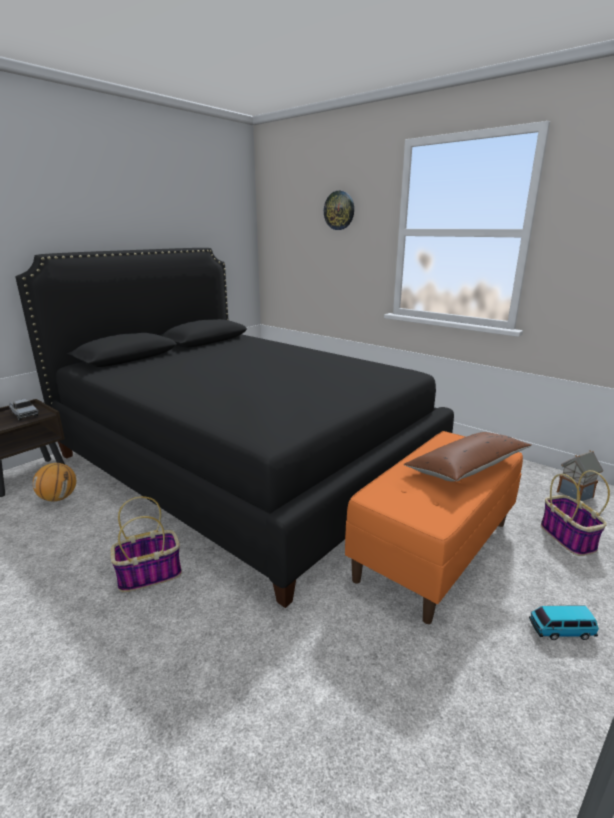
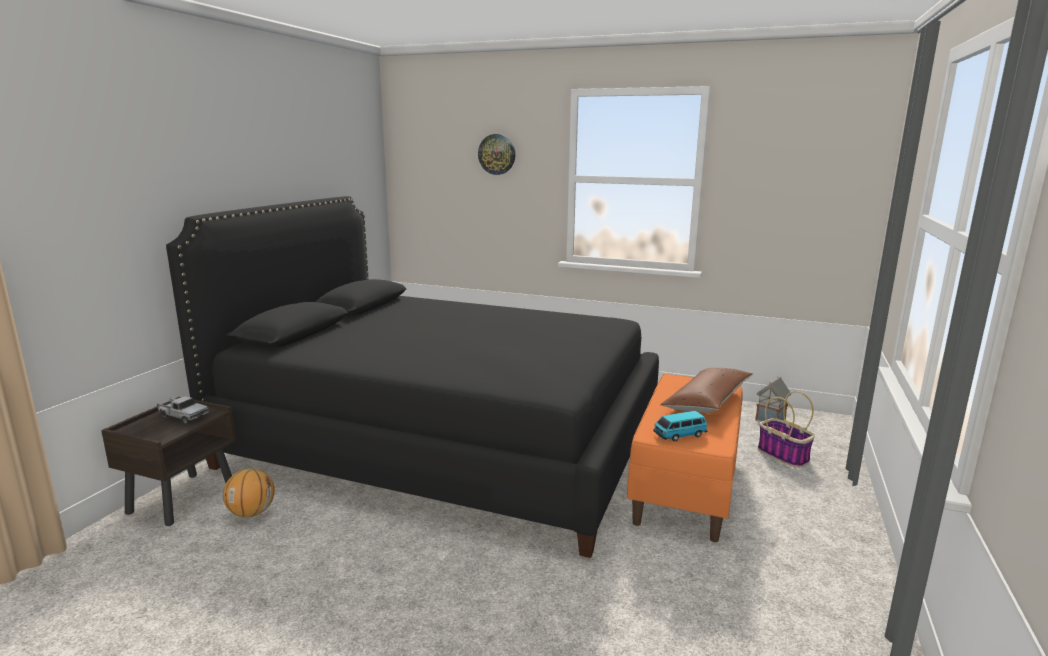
camera: 20 degrees left, 5 degrees down
(150, 574) = (435, 561): basket -> none
(561, 630) = (814, 523): toy car -> toy car (679, 435)

